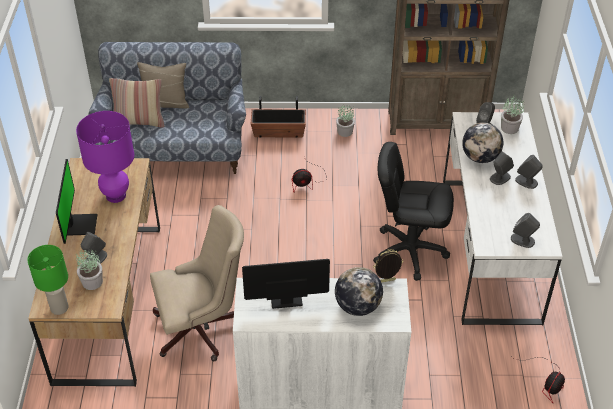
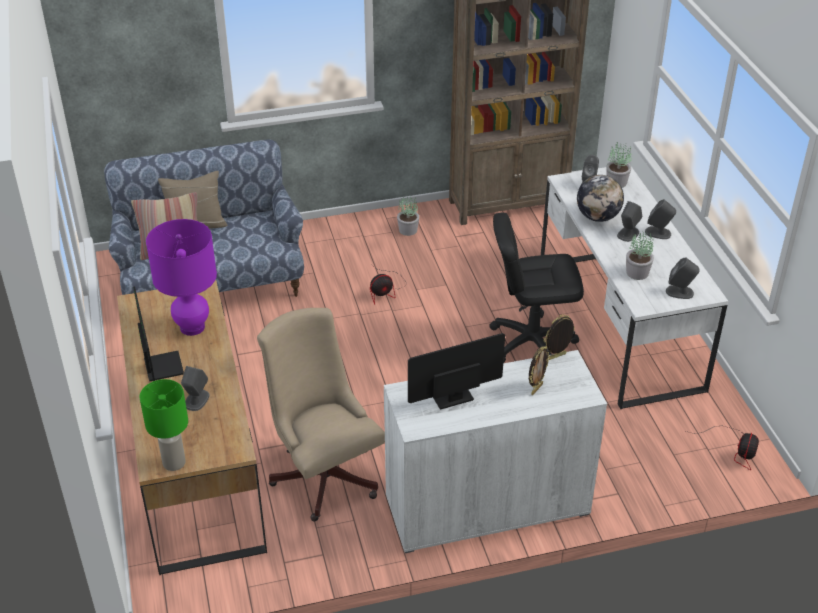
camera: 15 degrees left, 5 degrees down
(92, 282) = (203, 427): potted plant -> potted plant (638, 273)
(202, 329) = (323, 472): beige office chair -> beige office chair turned 90 degrees counterclockwise
(278, 132) = (330, 242): planter -> none
(357, 306) = (536, 389): globe -> picture frame

